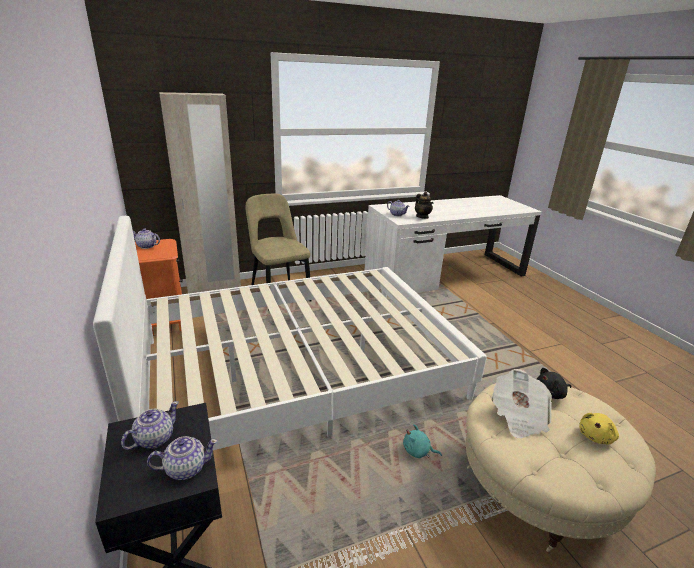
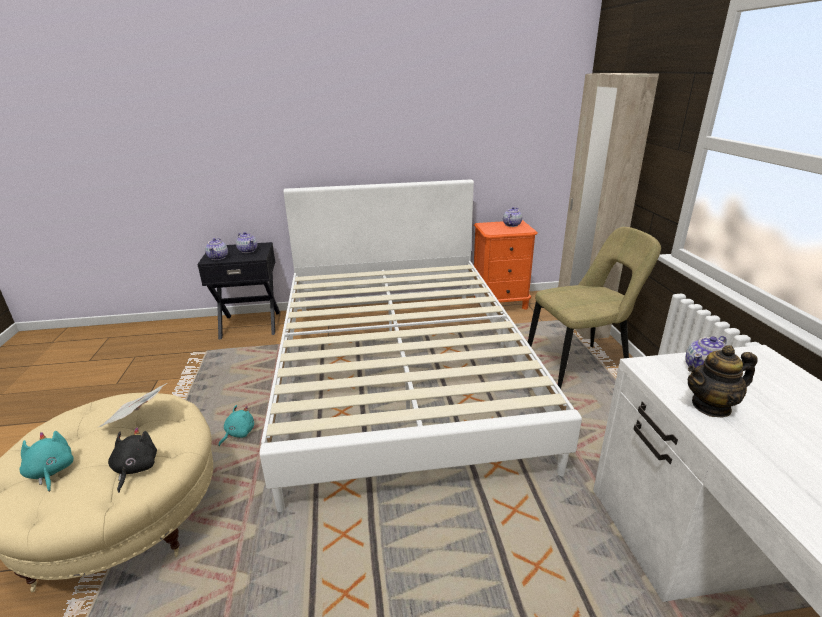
camera: 105 degrees right, 0 degrees up
(596, 436) = (51, 472): yellow plush toy -> turquoise plush toy

